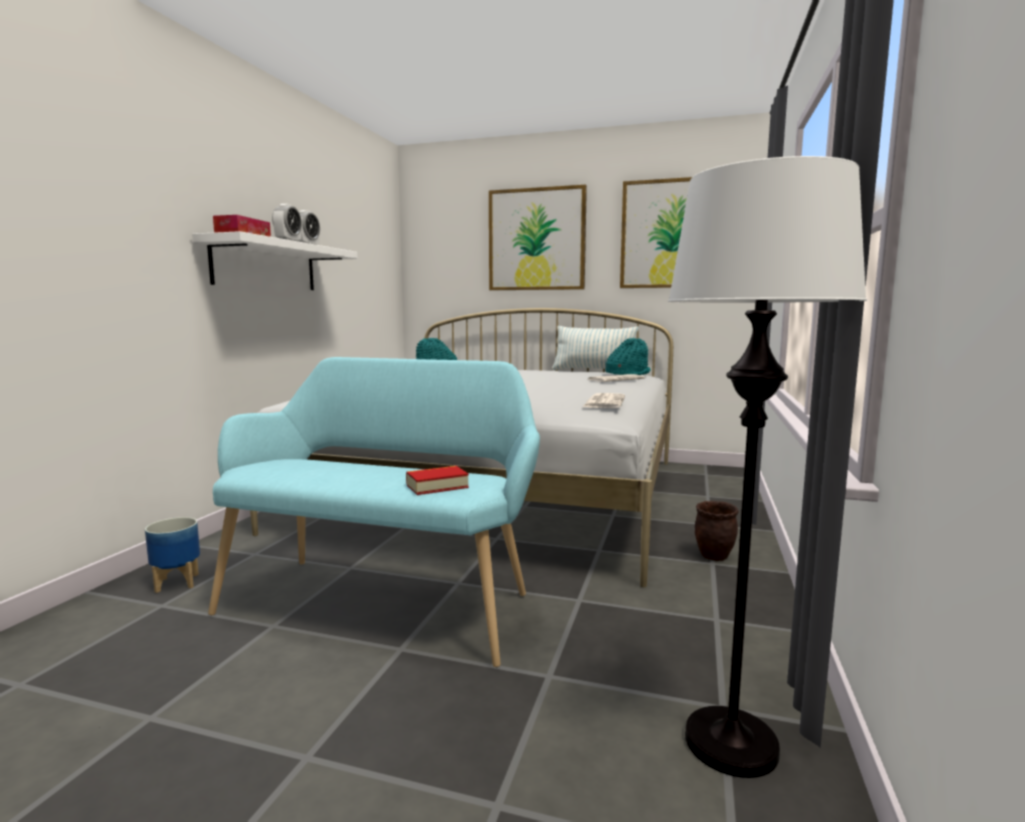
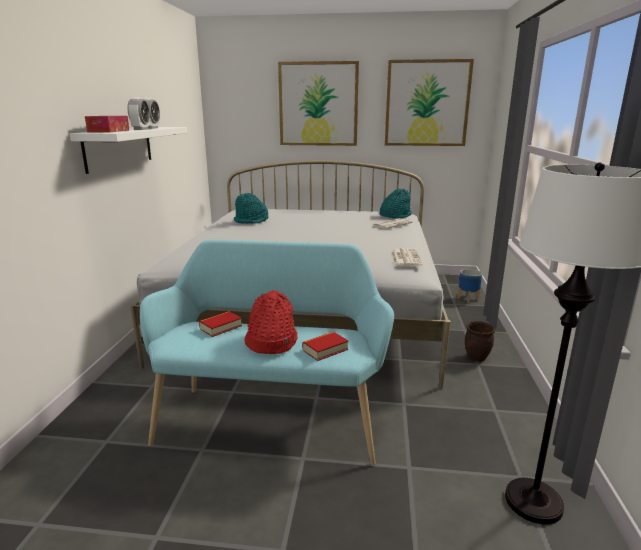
camera: 10 degrees left, 10 degrees up
(176, 583) = (105, 419): planter -> planter (467, 299)
(322, 461) = (221, 327): none -> book
(372, 475) = (270, 341): none -> red hat
(594, 371) = (365, 210): pillow -> none

